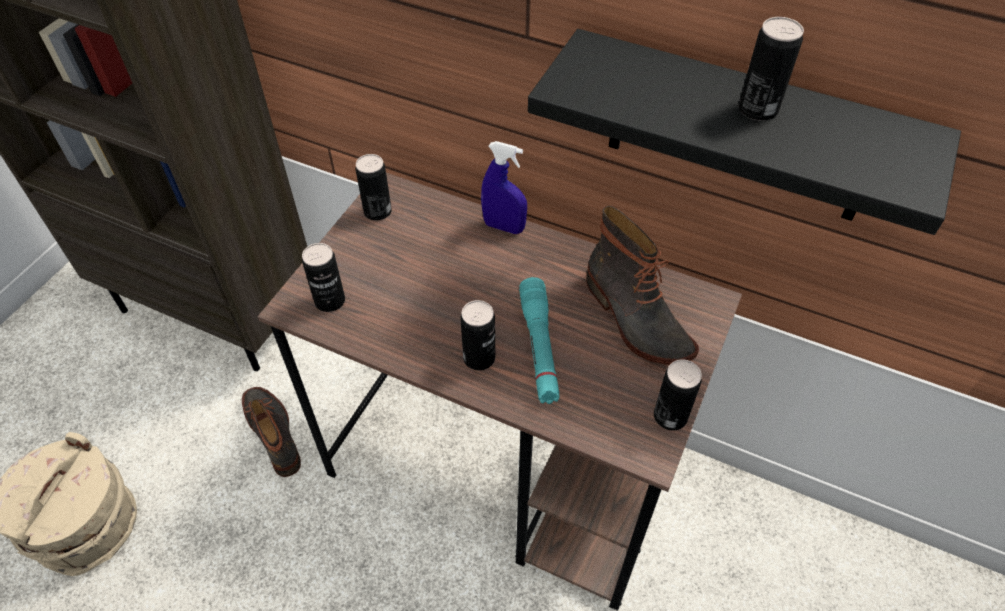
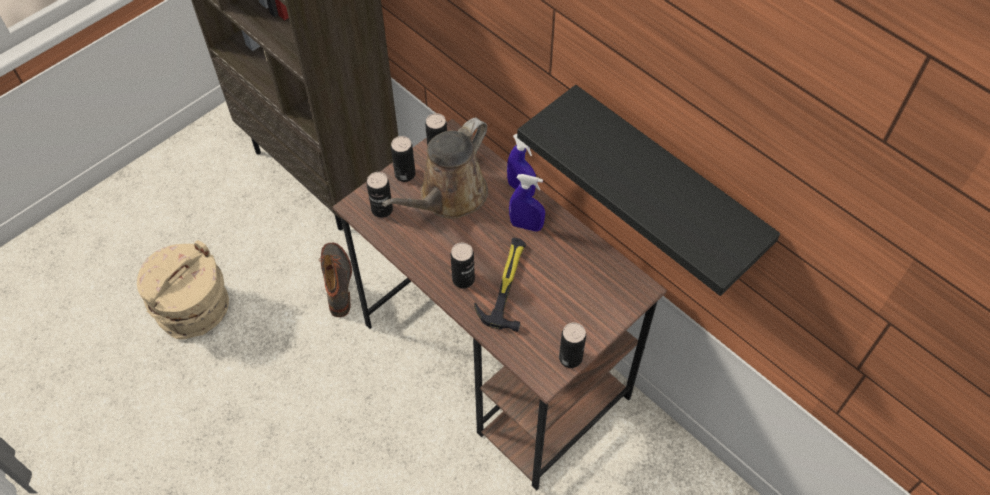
camera: 20 degrees right, 5 degrees up
(415, 261) = (449, 197): none -> brown watering can
(531, 267) = (526, 225): none -> blue spray bottle
(539, 346) = (506, 284): turquoise flashlight -> hammer
(635, 319) = (580, 285): boot -> none
(757, 109) = (656, 180): can -> can (405, 174)

